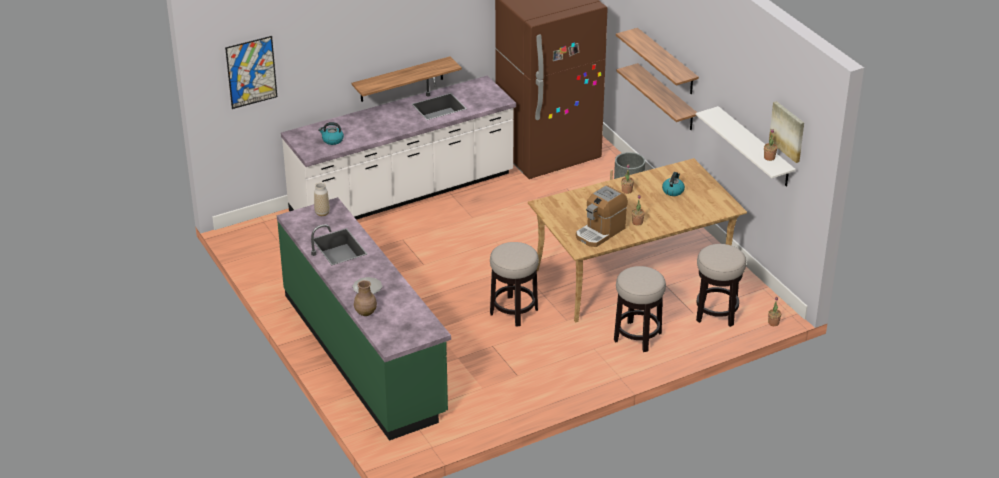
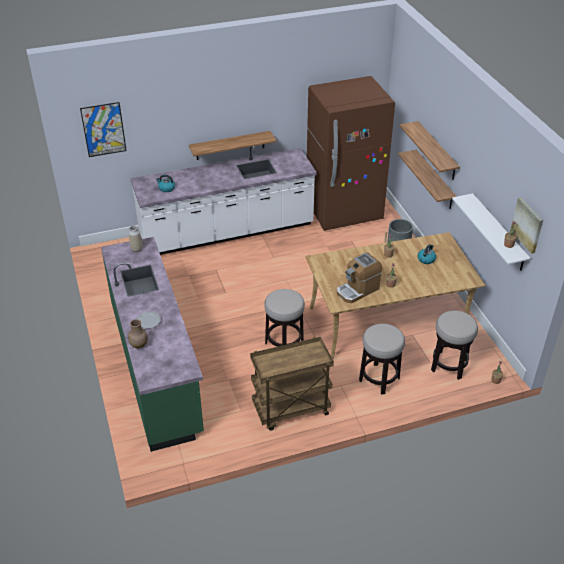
camera: 10 degrees right, 5 degrees up
(541, 380) = (290, 410): none -> brown cart

